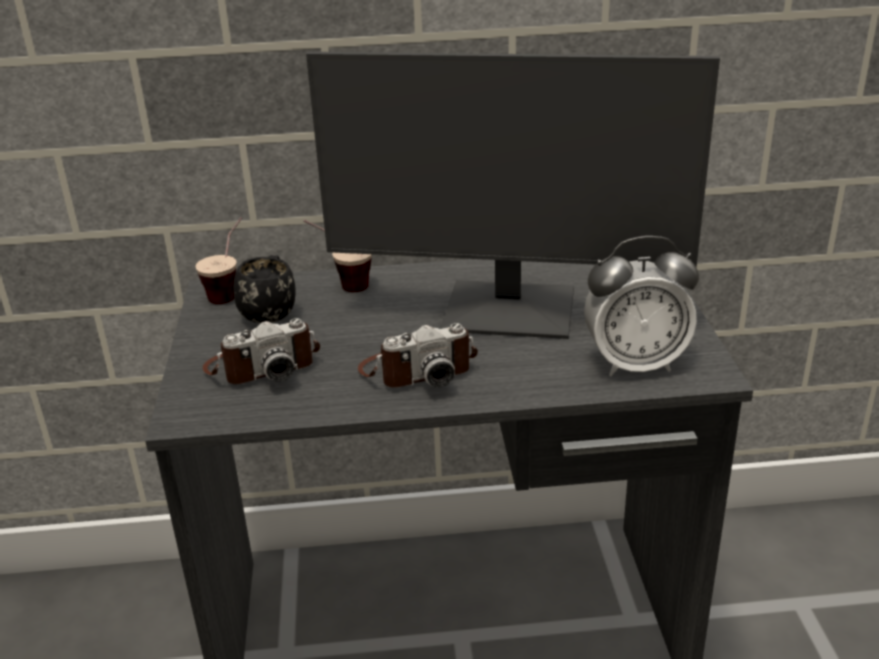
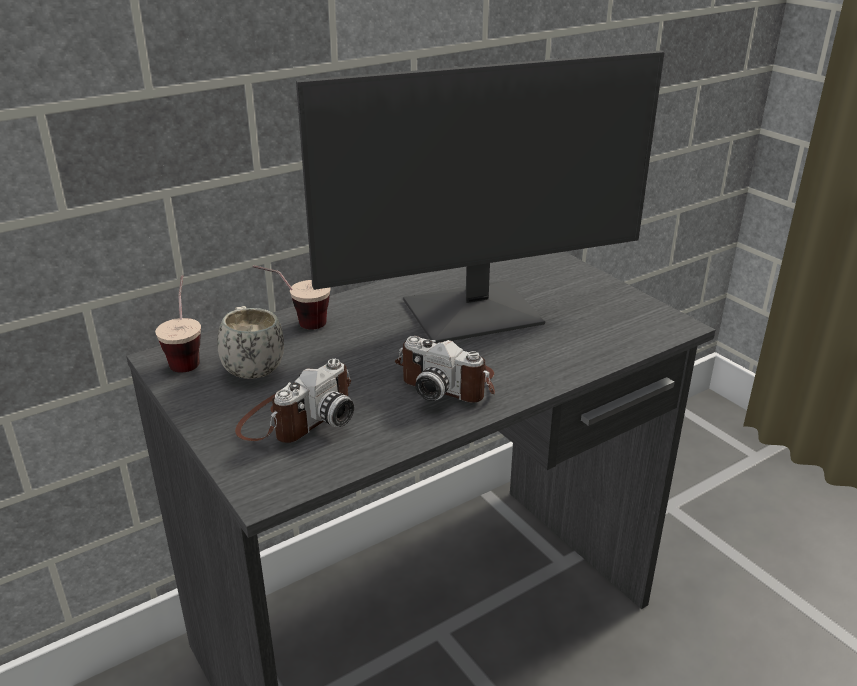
camera: 30 degrees left, 0 degrees up
(270, 312) = (251, 366): black mug -> white mug
(418, 369) = (448, 381): camera -> camera turned 75 degrees clockwise
(635, 364) = (616, 331): alarm clock -> none

